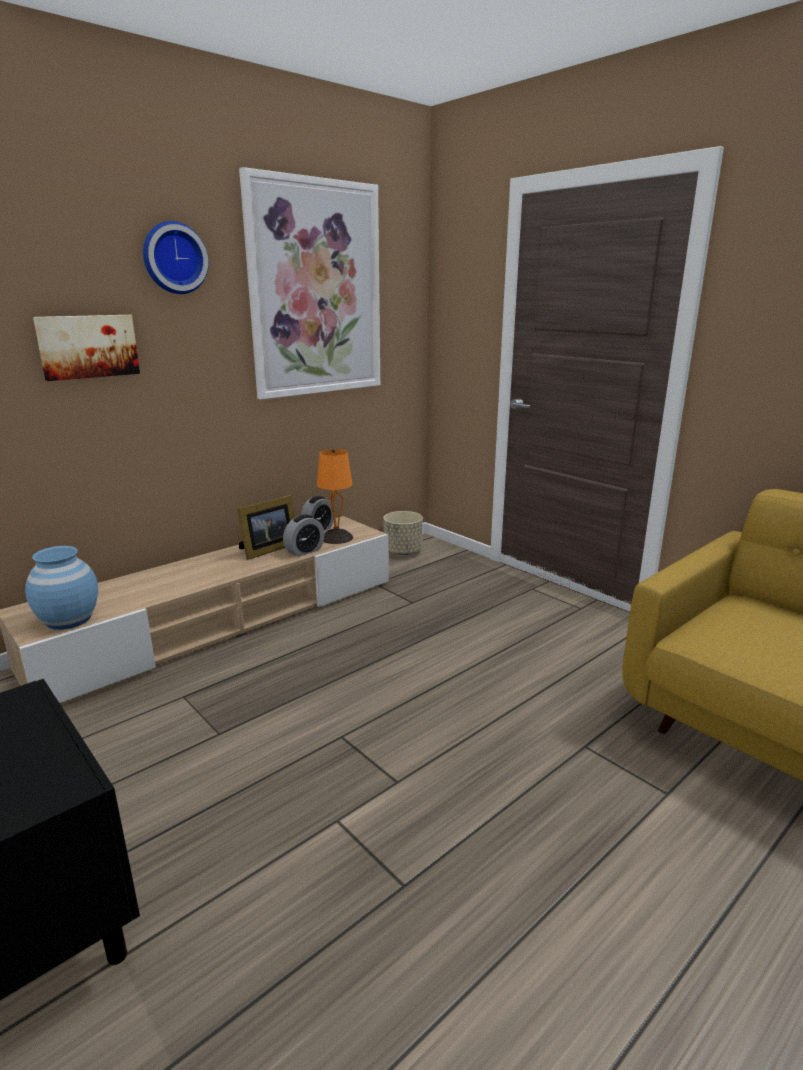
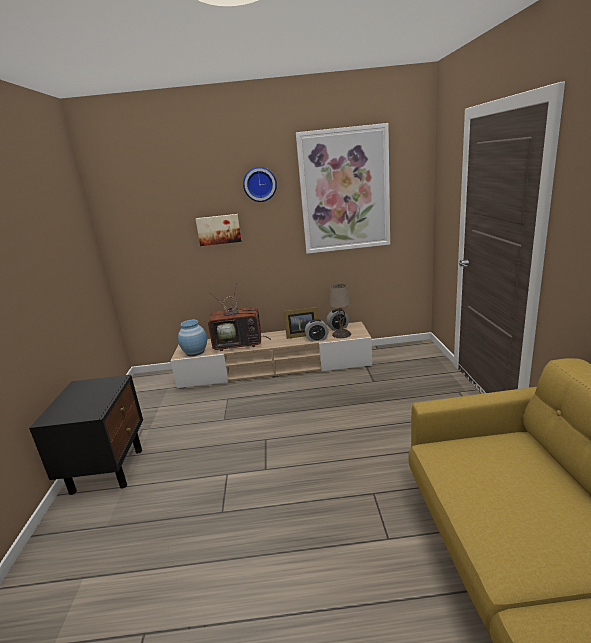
camera: 40 degrees right, 0 degrees up
(160, 585) = (240, 343): none -> television
(337, 537) = (342, 334): orange table lamp -> beige table lamp
(403, 551) = (403, 349): beige planter -> none

